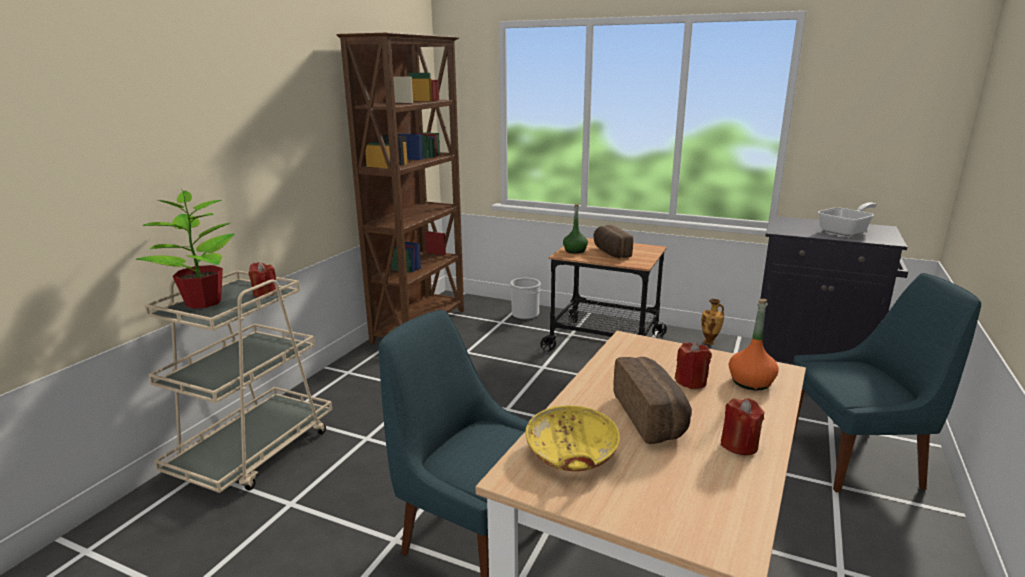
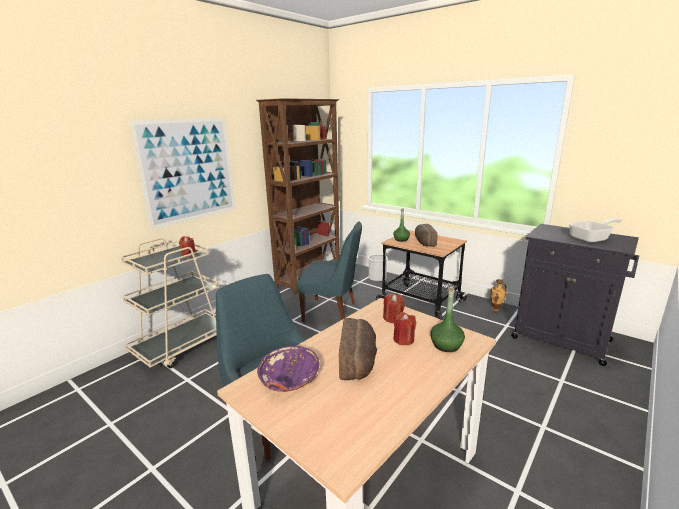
camera: 15 degrees right, 0 degrees up
(203, 303) = (153, 257): potted plant -> none
(241, 151) = (188, 170): none -> picture
(571, 453) = (288, 378): yellow bowl -> purple bowl
(739, 445) = (403, 390): red candle -> red candle (393, 318)
(750, 382) = (446, 345): orange bottle -> green bottle
(858, 459) = (571, 410): blue chair -> blue chair (332, 312)

